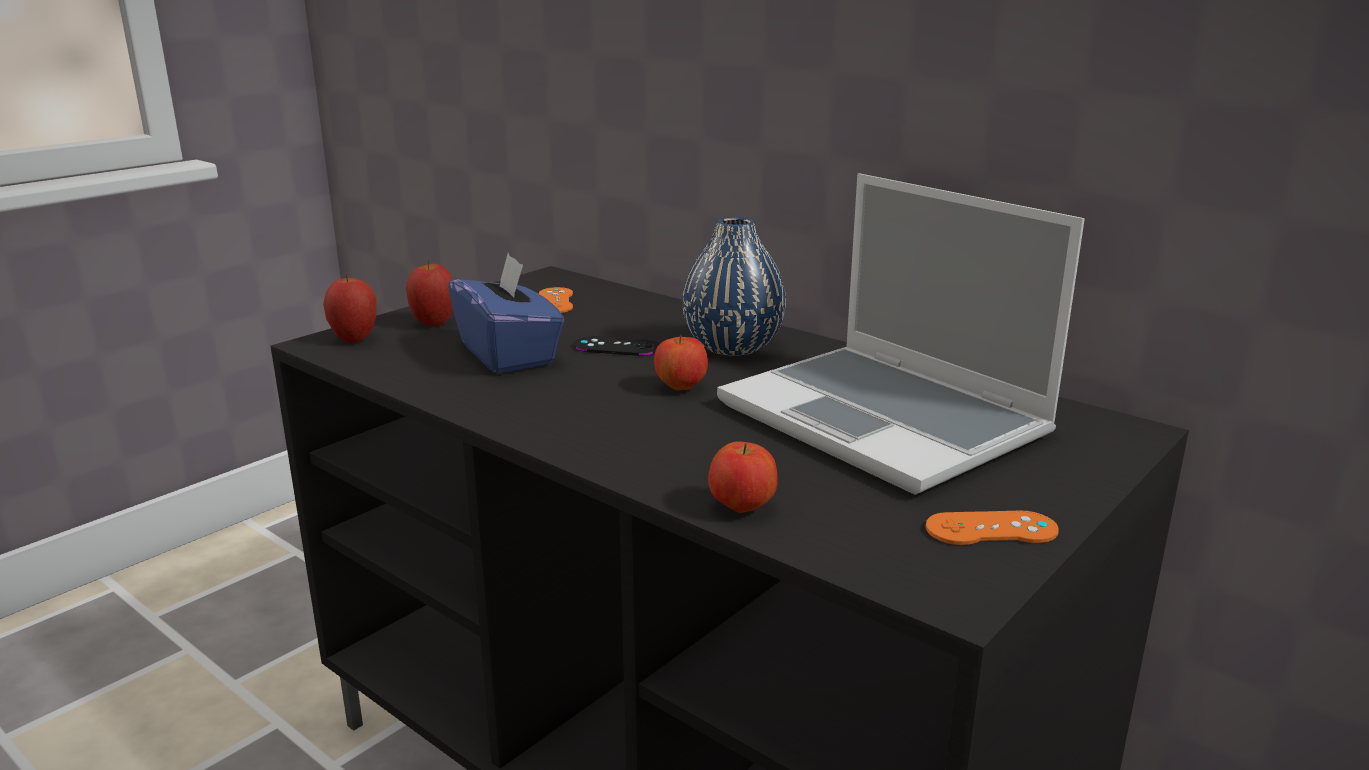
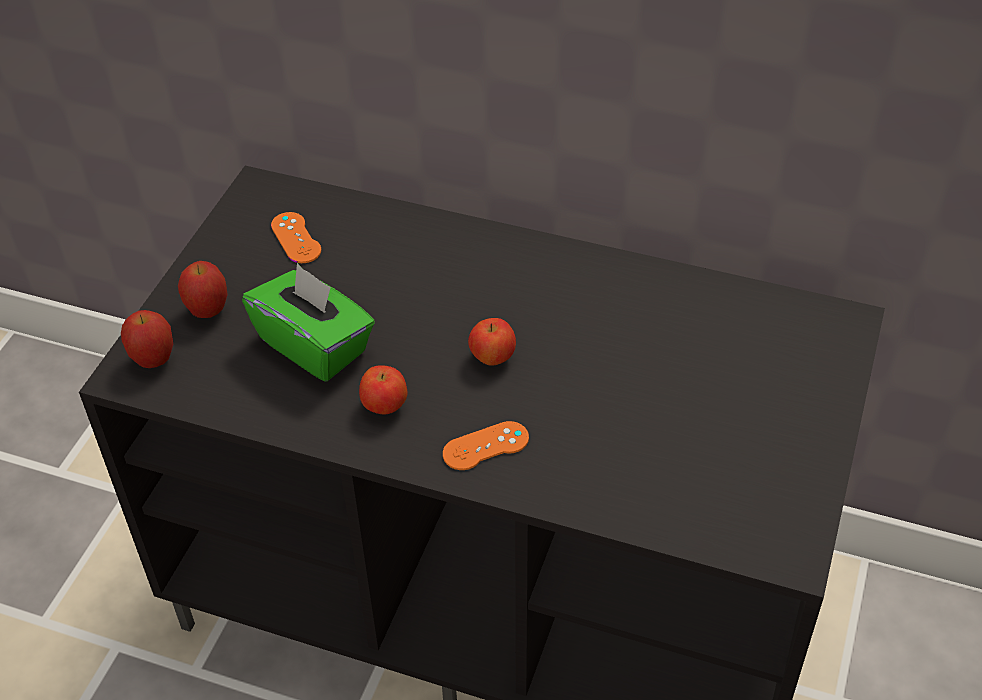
camera: 20 degrees left, 25 degrees up
(509, 354) = (314, 345): blue tissue box -> green tissue box
(617, 347) = (403, 306): black game controller -> none
(733, 346) = (501, 278): blue vase -> none
(742, 507) = (619, 505): apple -> apple (384, 406)
(887, 420) = (672, 360): laptop -> none
(991, 529) = (791, 476): orange game controller -> orange game controller (486, 446)

